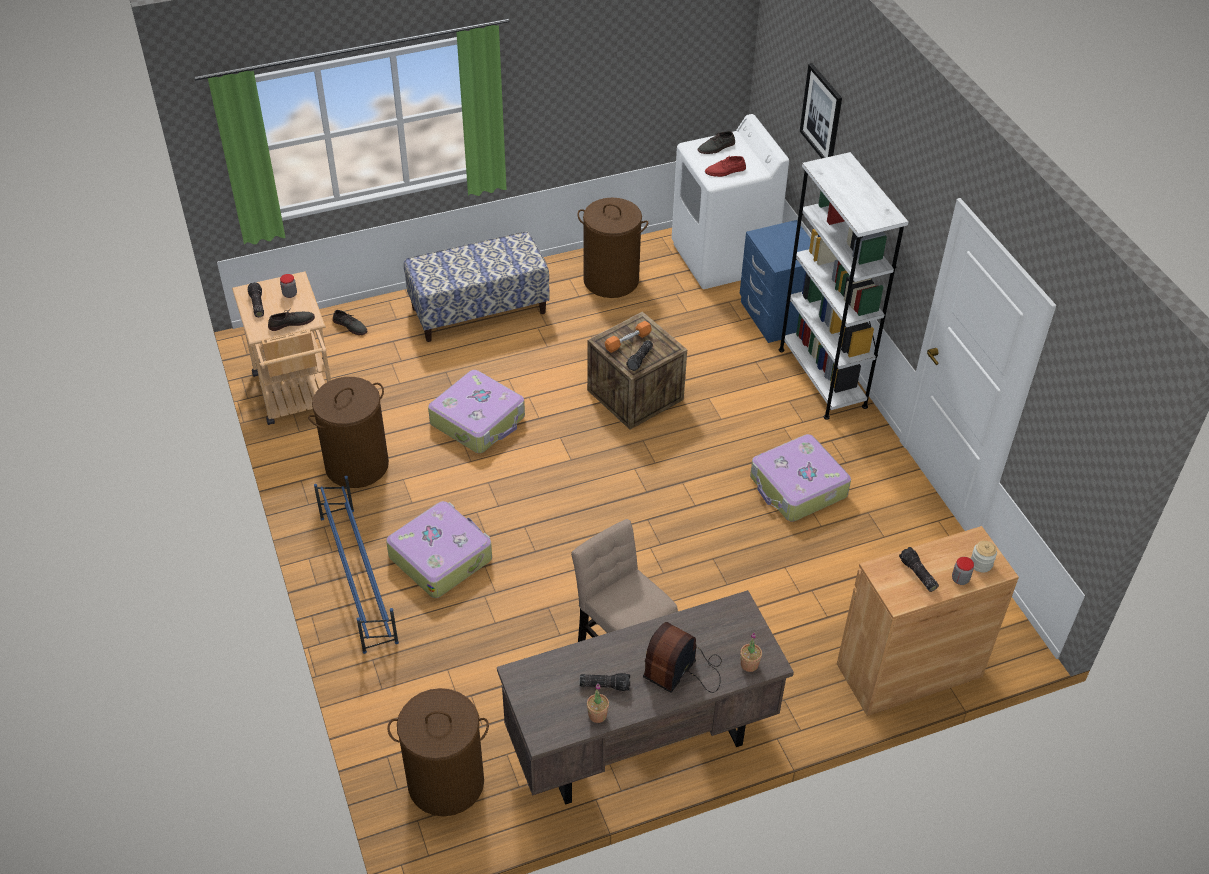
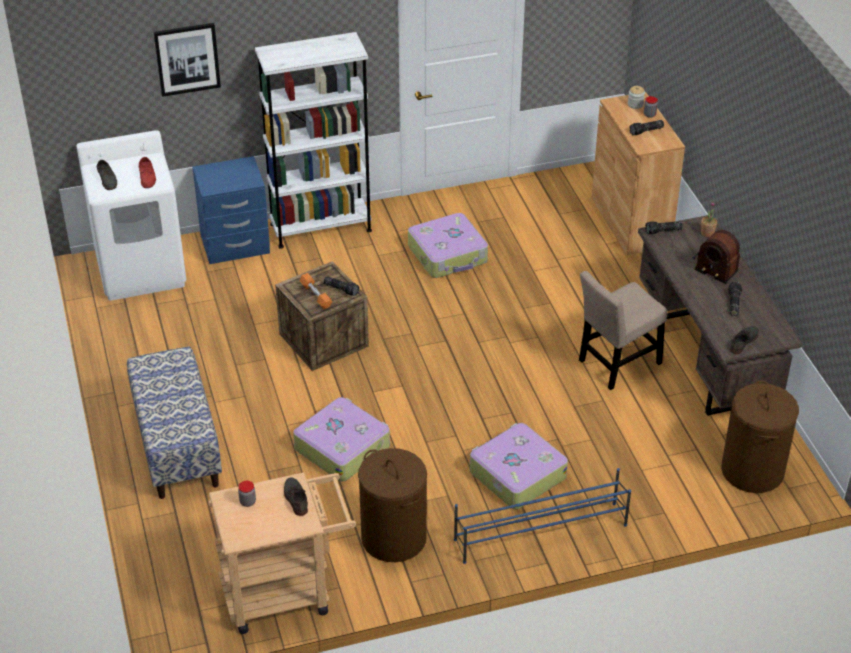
camera: 85 degrees left, 5 degrees down
(256, 304) = (260, 528): flashlight -> flashlight (663, 231)
(350, 326) = (177, 551): grey shoe -> grey shoe (743, 341)
(597, 715) = (761, 308): potted plant -> none
(611, 280) = (154, 346): brown laundry basket -> none

